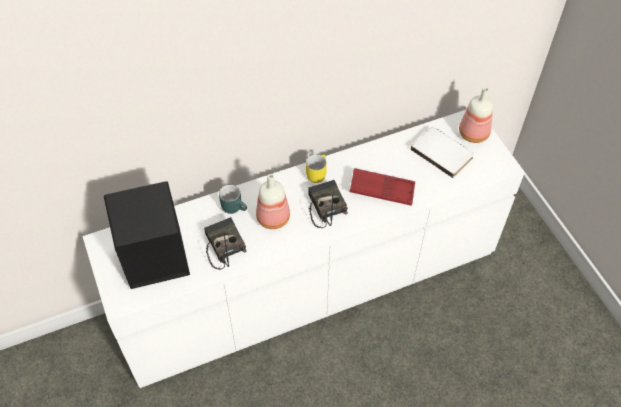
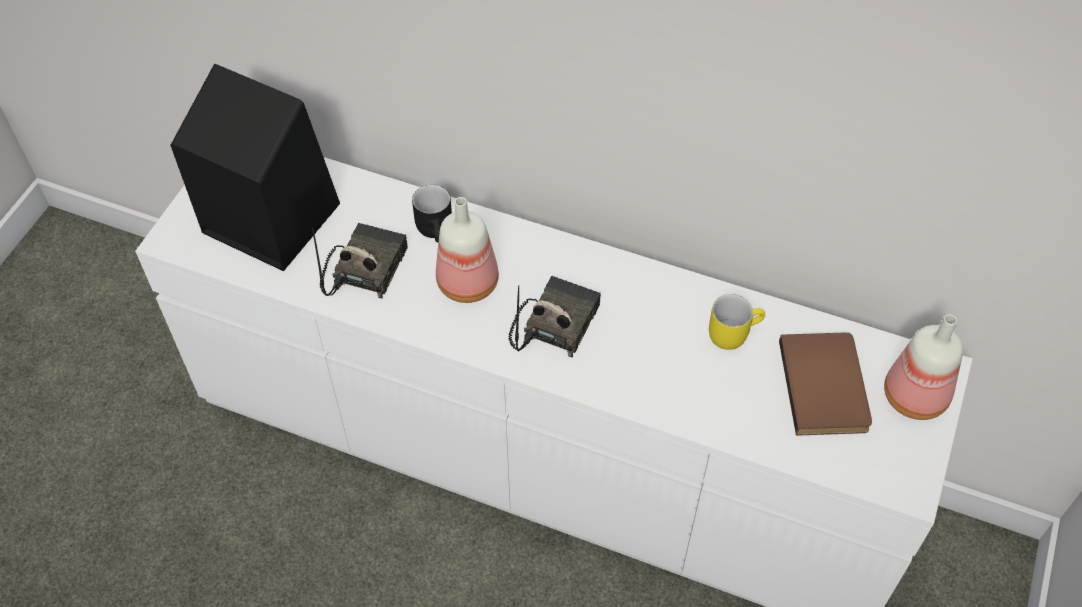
camera: 45 degrees right, 0 degrees up
(235, 207) = (437, 230): turquoise mug -> black mug
(316, 173) = (597, 268): yellow mug -> yellow mug (732, 332)
(382, 190) = (663, 365): red tray -> none
(443, 152) = (827, 386): white book -> brown book

